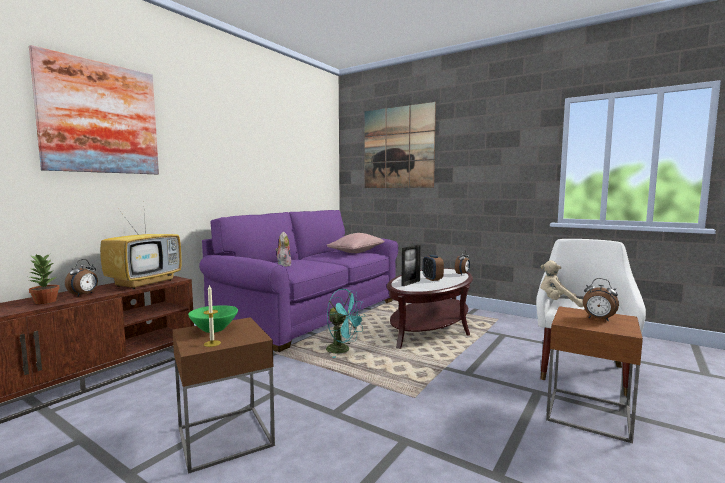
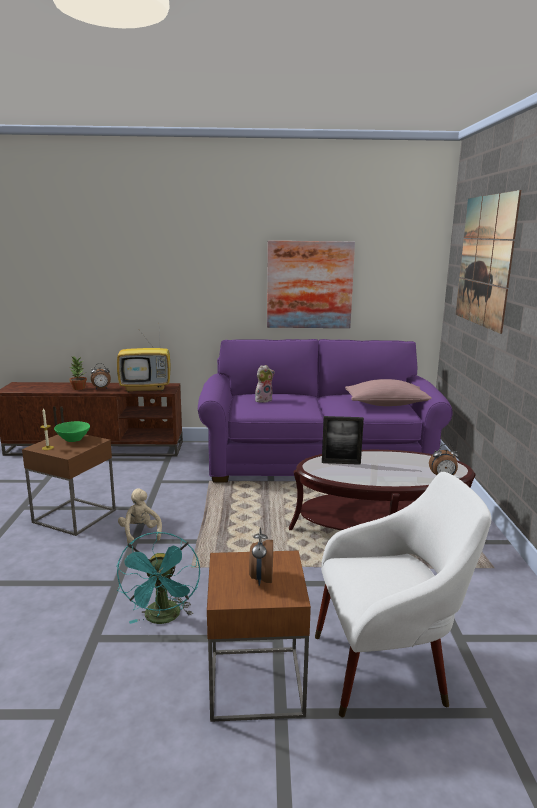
camera: 55 degrees right, 10 degrees up
(100, 118) = (132, 251): picture -> picture (309, 285)
(343, 350) = (251, 505): turquoise fan -> turquoise fan (163, 618)
(432, 279) = (381, 468): alarm clock -> none
(557, 303) = (365, 557): beige plush toy -> beige plush toy (140, 533)

